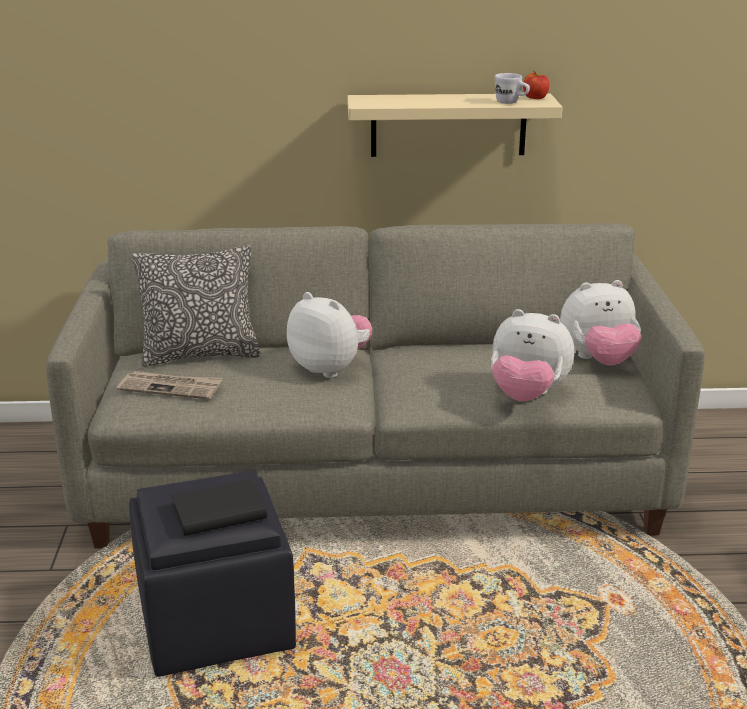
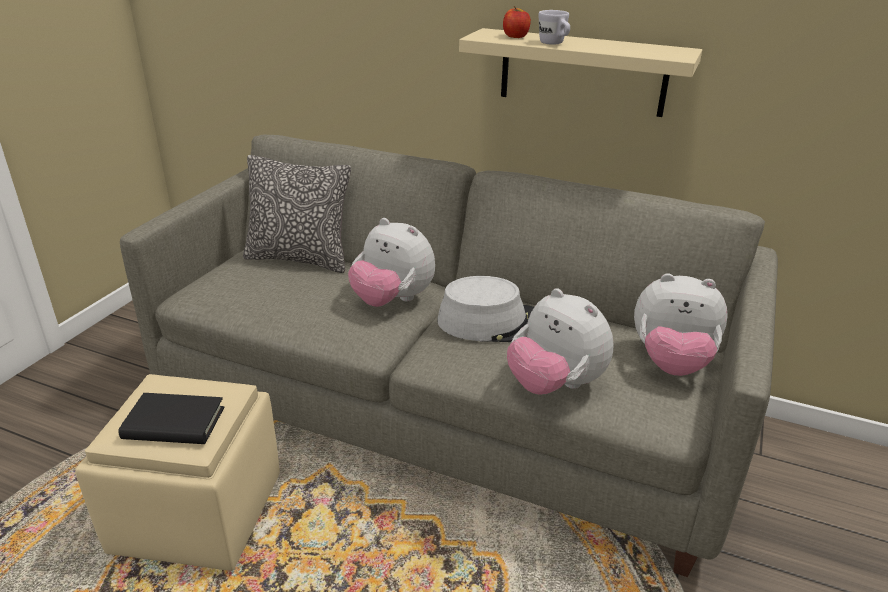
camera: 25 degrees right, 5 degrees up
(171, 387) = (242, 284): newspaper -> none
(216, 621) = (200, 512): black ottoman -> beige ottoman
(330, 368) = (392, 300): plush toy -> plush toy turned 150 degrees clockwise
(435, 364) = (491, 322): none -> grey hat
(511, 103) = (639, 52): white mug -> white mug (554, 44)
(535, 98) = (675, 51): apple -> apple (515, 36)

